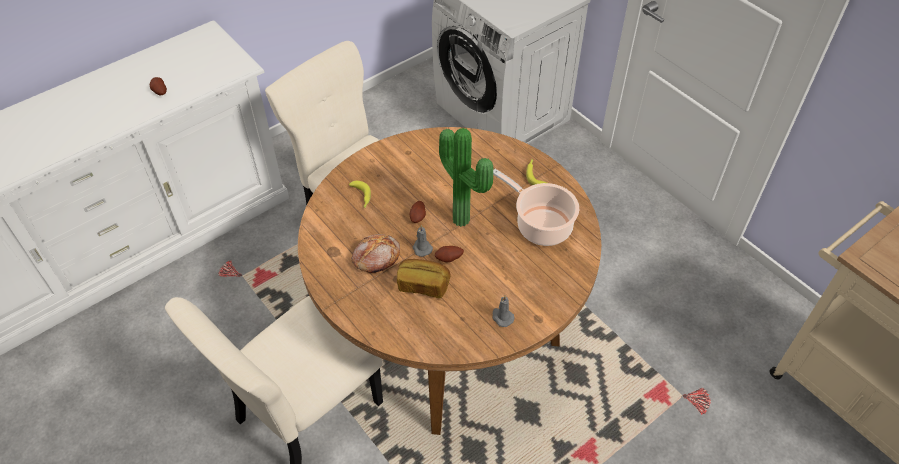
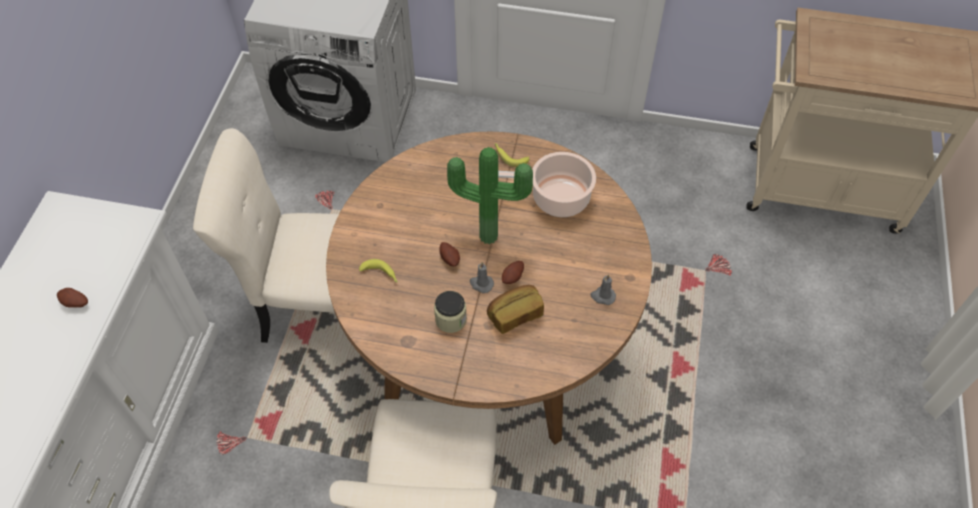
camera: 40 degrees left, 5 degrees up
(376, 257) = (451, 319): bread -> jar

